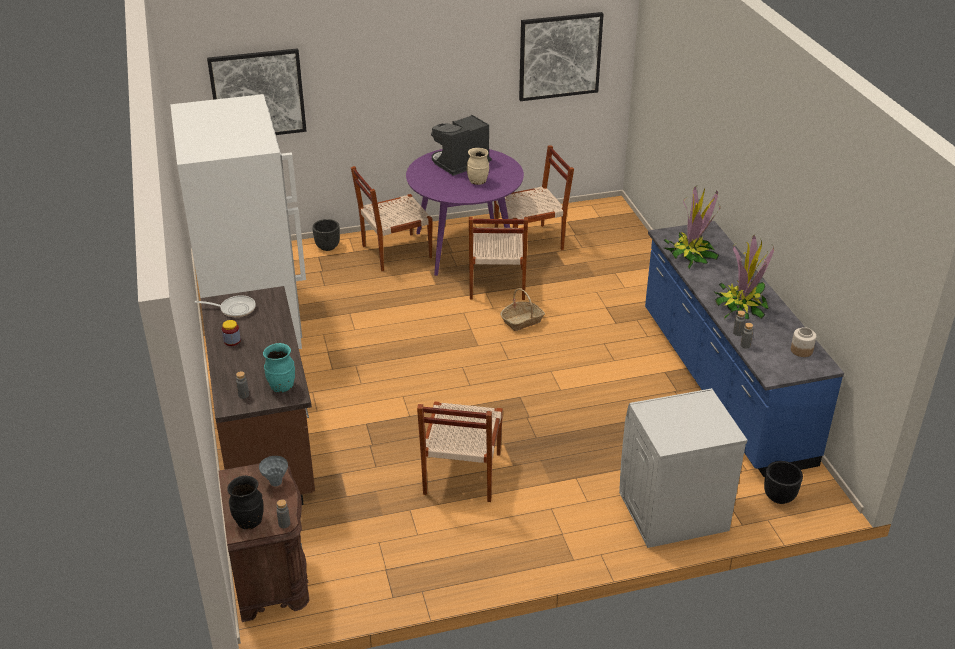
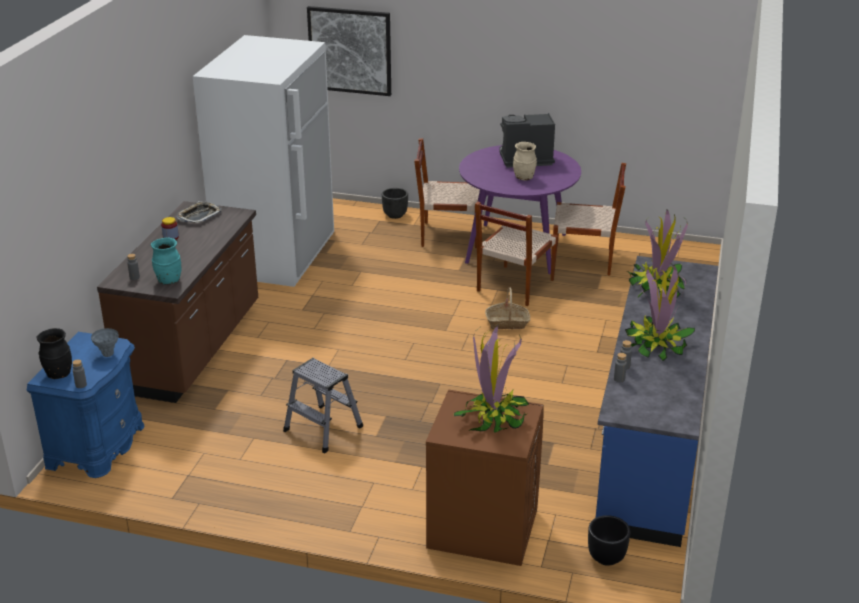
camera: 30 degrees right, 5 degrees down
(235, 309) = (199, 216): frying pan -> tray
(272, 576) = (100, 445): brown nightstand -> blue nightstand
(461, 476) = (323, 428): chair -> grey step ladder
(560, 56) = (657, 72): picture -> none
(672, 512) = (482, 529): white washing machine -> brown washing machine
(689, 414) = (494, 417): none -> potted plant
(801, 350) = (674, 402): jar -> none

